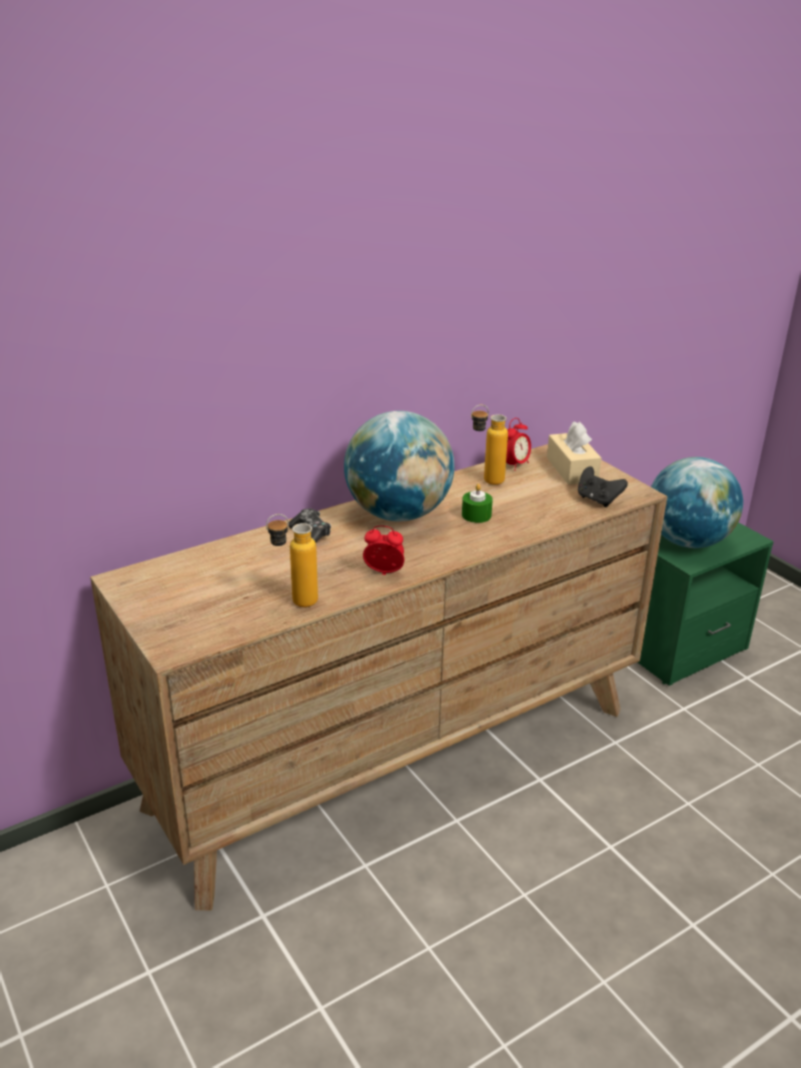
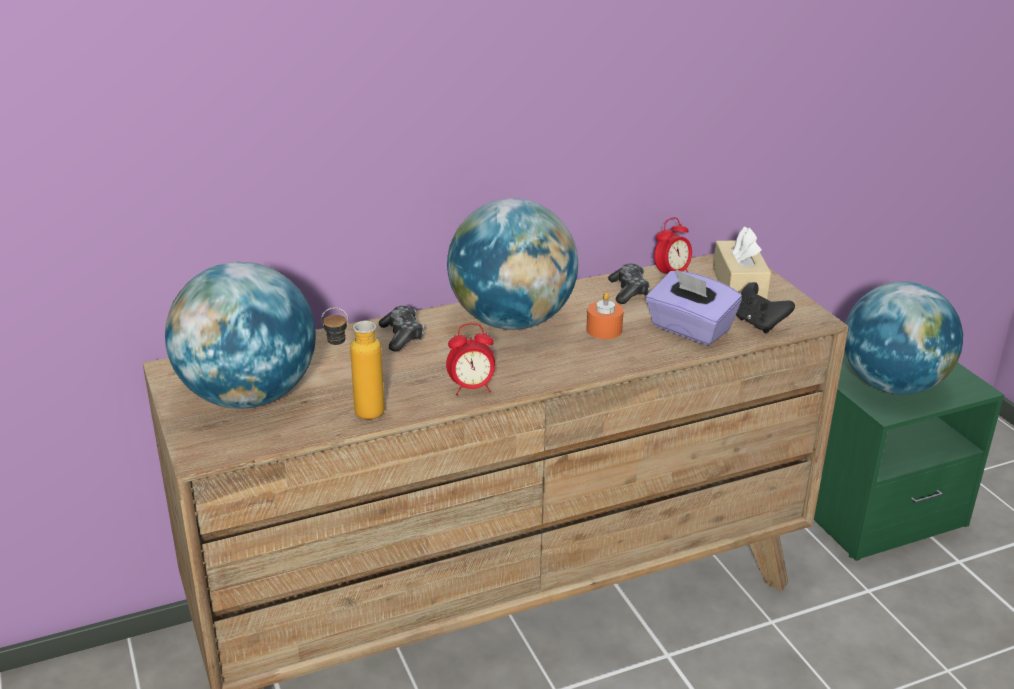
camera: 10 degrees right, 0 degrees up
(195, 597) = (248, 396): none -> globe
(384, 573) = (471, 388): alarm clock -> alarm clock turned 150 degrees clockwise
(476, 515) = (604, 330): green candle -> orange candle
(485, 481) = (628, 291): bottle -> game controller
(544, 509) = (689, 329): none -> purple tissue box

